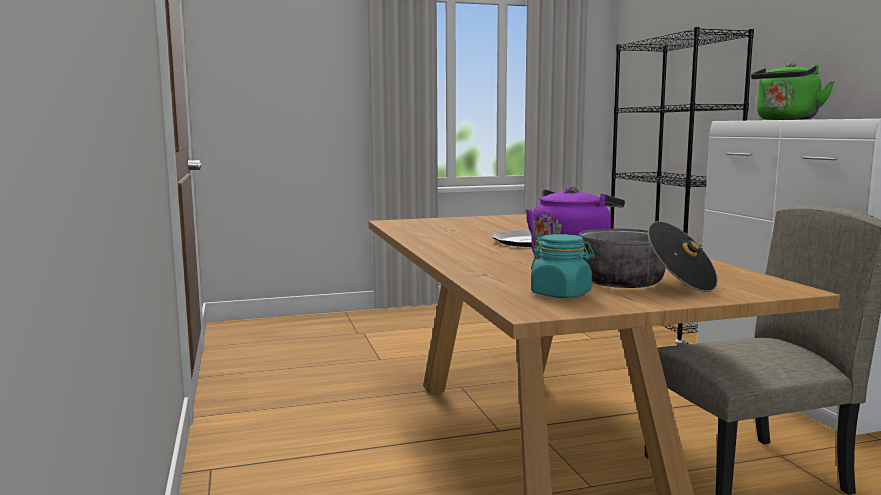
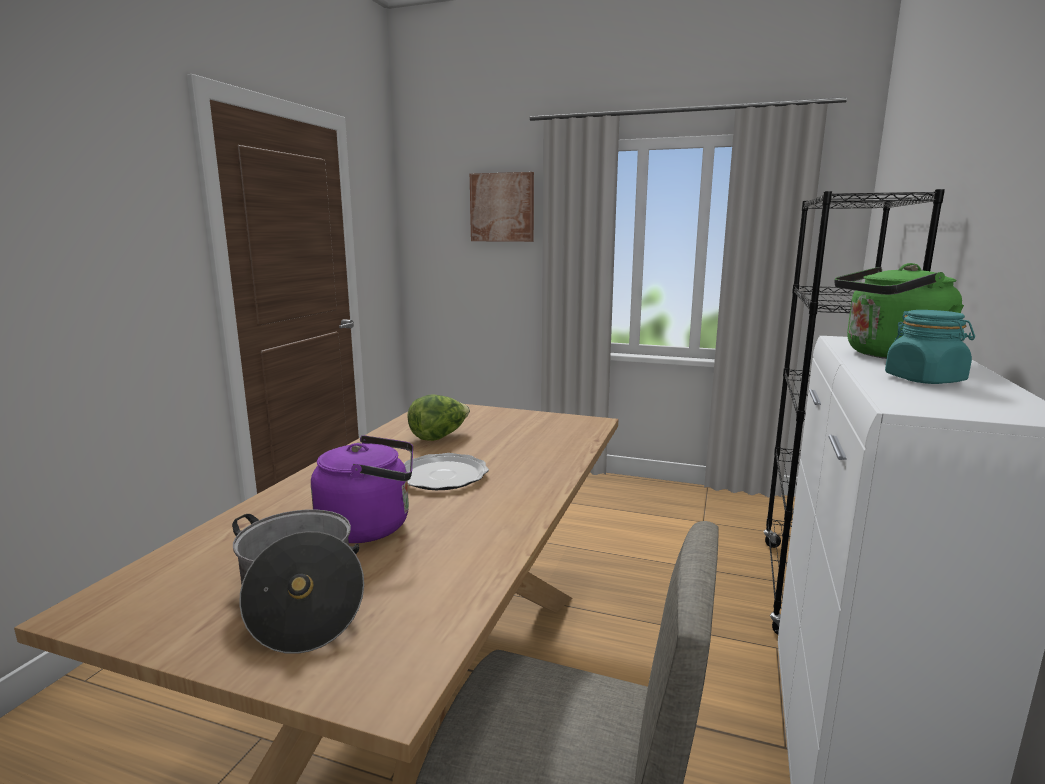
camera: 35 degrees right, 5 degrees up
(317, 48) = (502, 207): none -> picture
(457, 231) = (439, 437): none -> lettuce
(561, 294) = (181, 590): turquoise jar -> turquoise jar (924, 379)

